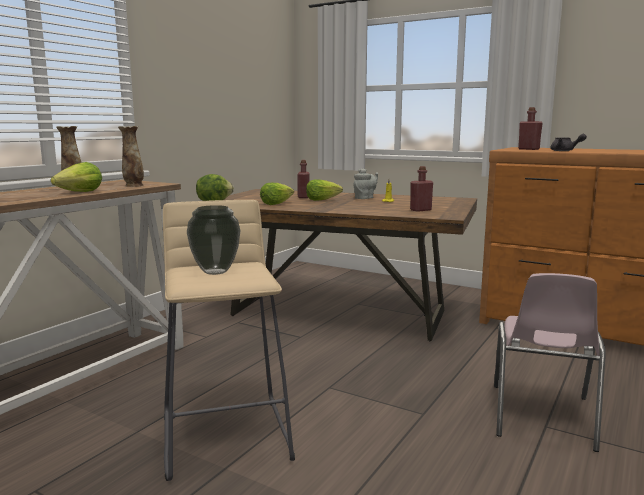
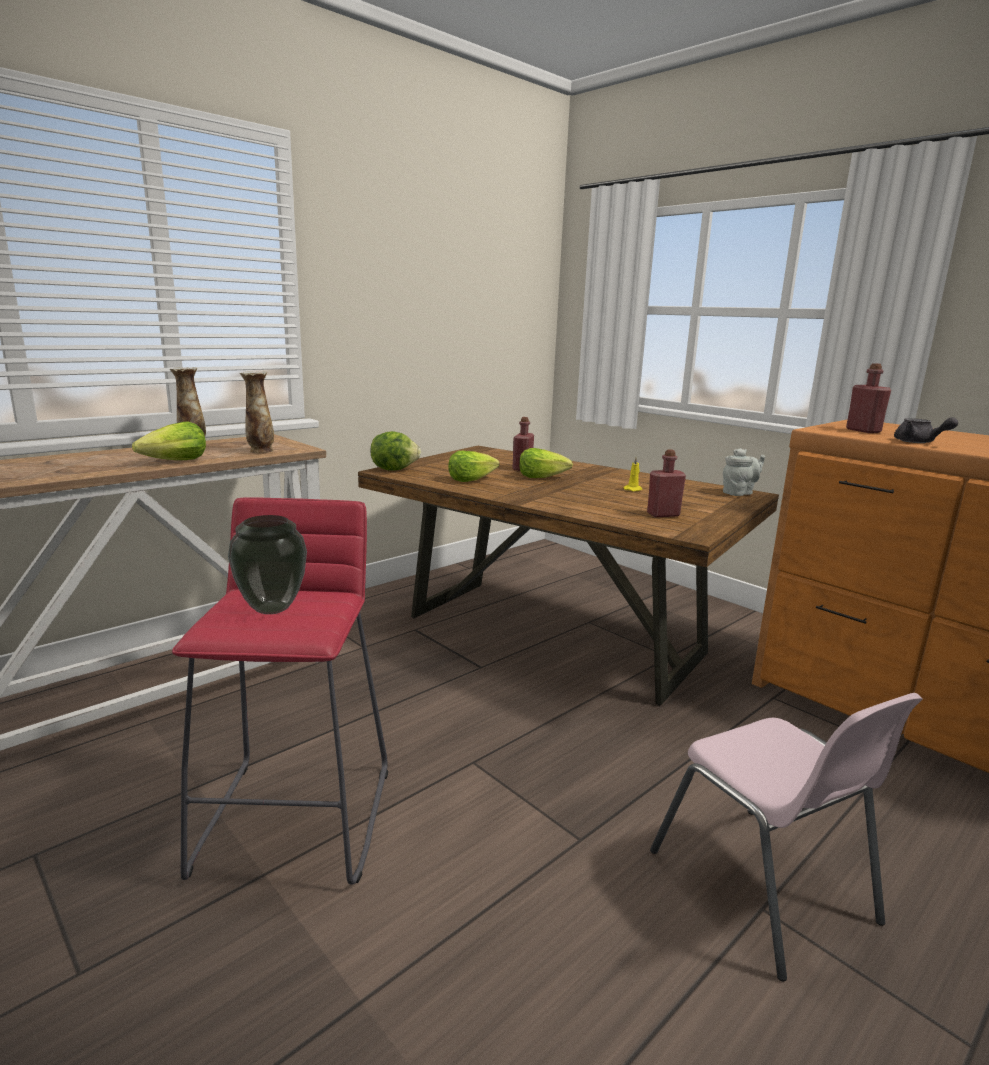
camera: 15 degrees right, 5 degrees up
(227, 435) = (297, 818): beige stool -> red stool
(365, 198) = (606, 479): grey teapot -> grey teapot (739, 493)
(541, 417) = (764, 888): pink chair -> pink chair turned 60 degrees counterclockwise

